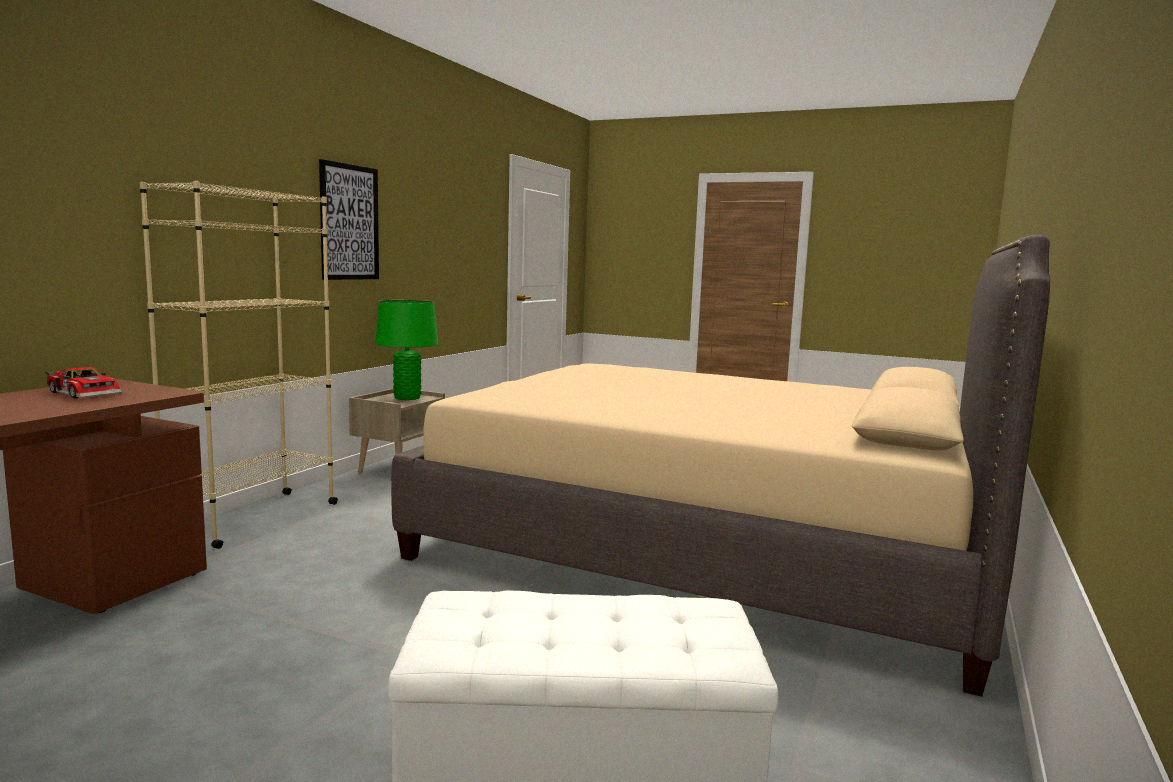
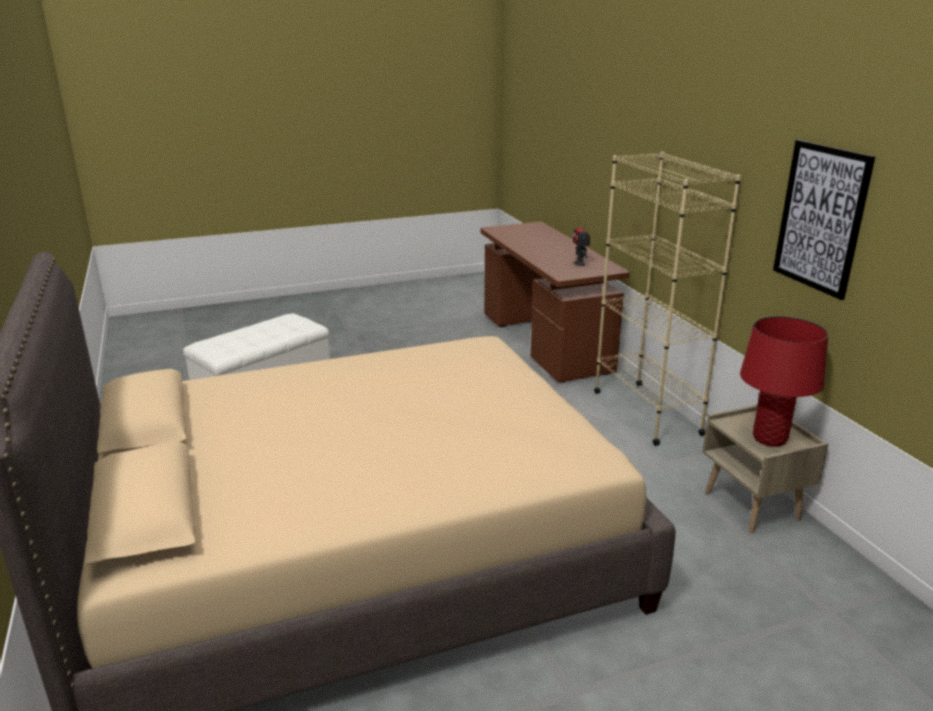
camera: 135 degrees right, 15 degrees up
(86, 393) = (579, 264): toy car -> toy robot
(407, 398) = (769, 439): green table lamp -> red table lamp

